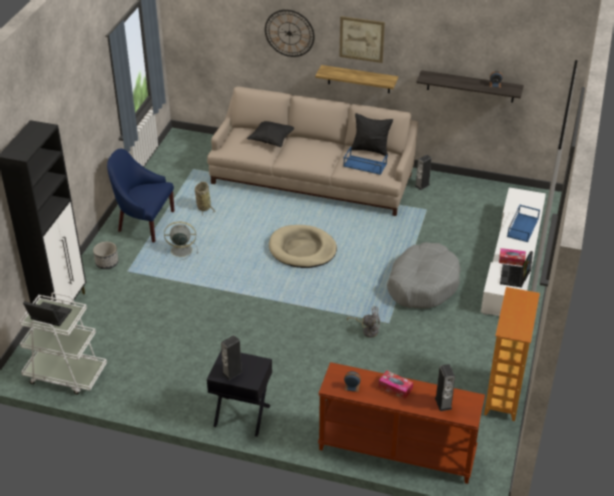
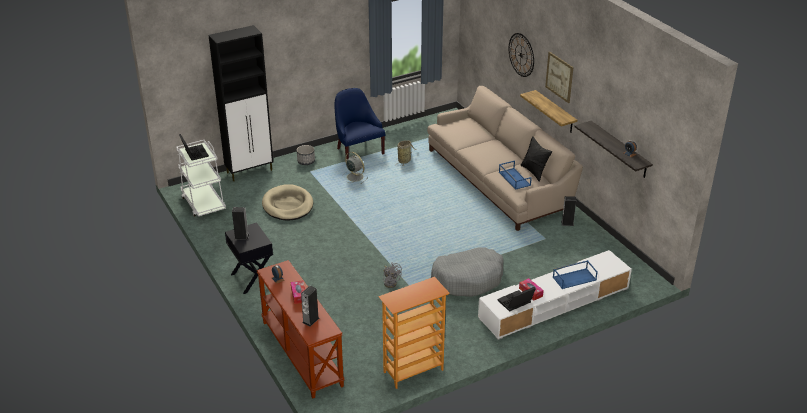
camera: 45 degrees right, 5 degrees down
(271, 140) = (478, 135): black pillow -> none
(302, 249) = (425, 216): beige dog bed -> beige dog bed (288, 205)

